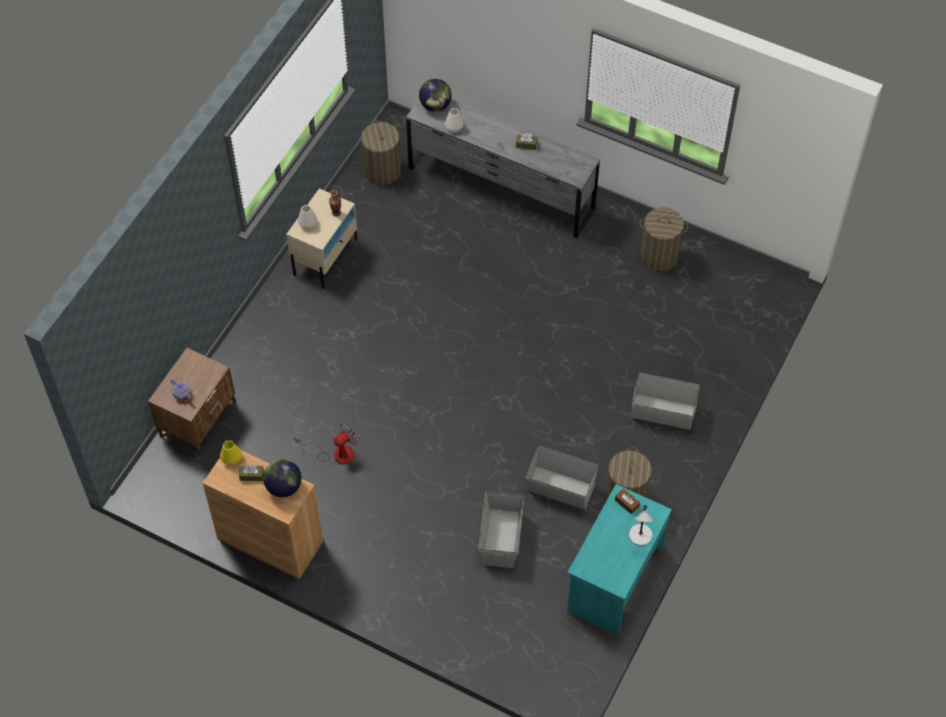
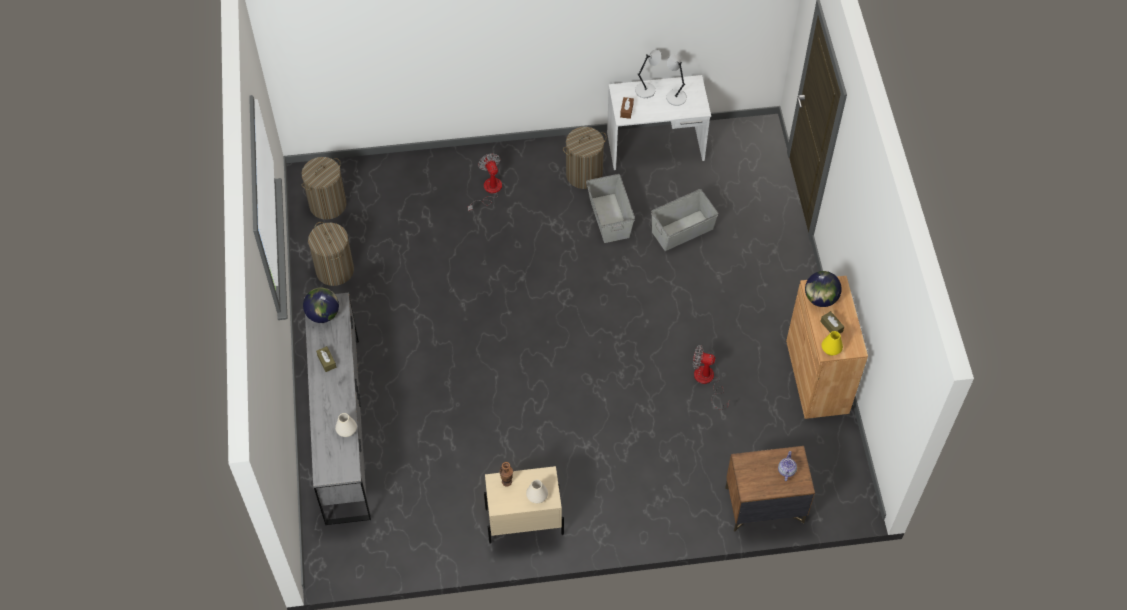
camera: 125 degrees left, 0 degrees up
(382, 171) = (390, 540): laundry basket -> laundry basket (328, 204)
(435, 106) = (330, 463): globe -> globe (323, 314)
(613, 556) = (675, 97): none -> grey table lamp
(614, 579) = (656, 147): turquoise desk -> white desk
(662, 411) = (488, 191): grey storage box -> fan

